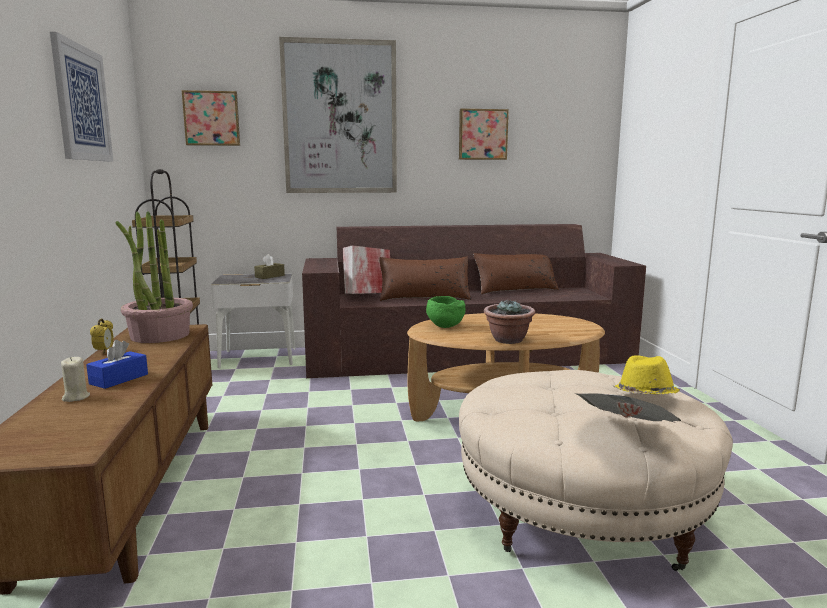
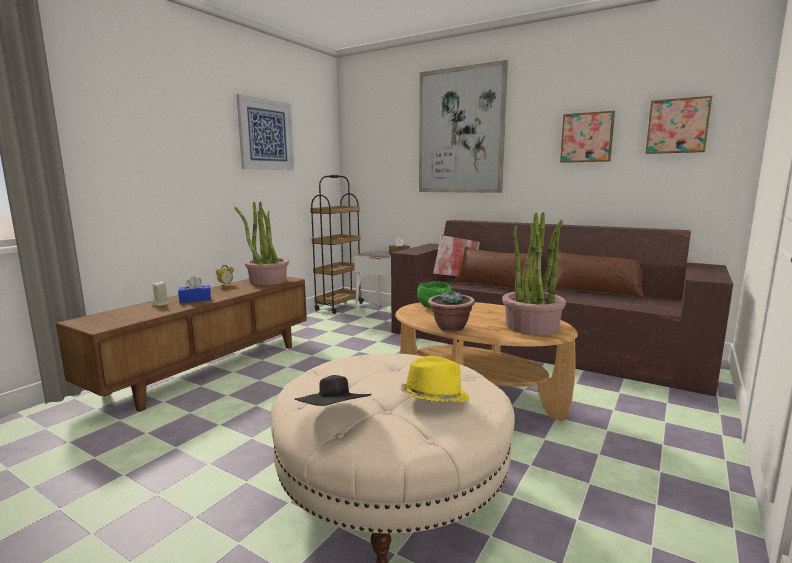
camera: 40 degrees right, 0 degrees up
(212, 118) = (377, 138): picture -> picture (677, 126)
(561, 325) = (532, 326): none -> potted plant
(626, 434) = (335, 417): newspaper -> black hat

